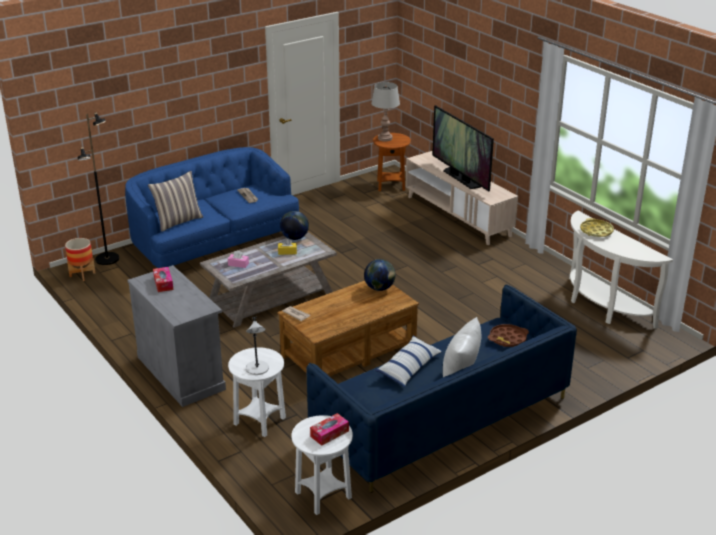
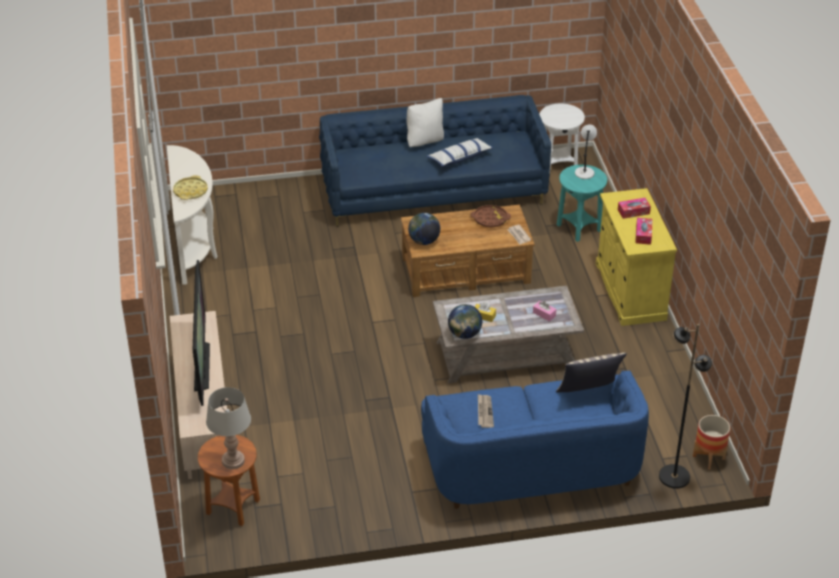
camera: 155 degrees left, 10 degrees up
(181, 373) = (630, 291): grey cabinet -> yellow cabinet
(259, 421) = (579, 228): white side table -> turquoise side table
(329, 433) = (556, 114): tissue box -> tissue box (633, 212)
(507, 339) = (361, 158): brown tray -> brown tray (490, 219)

